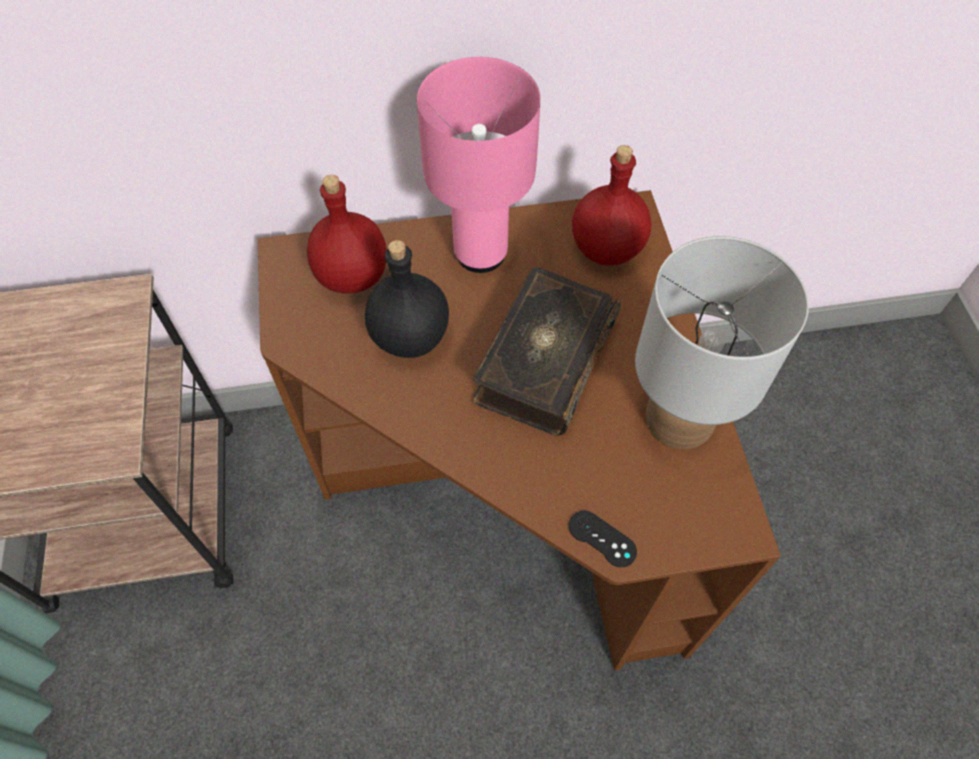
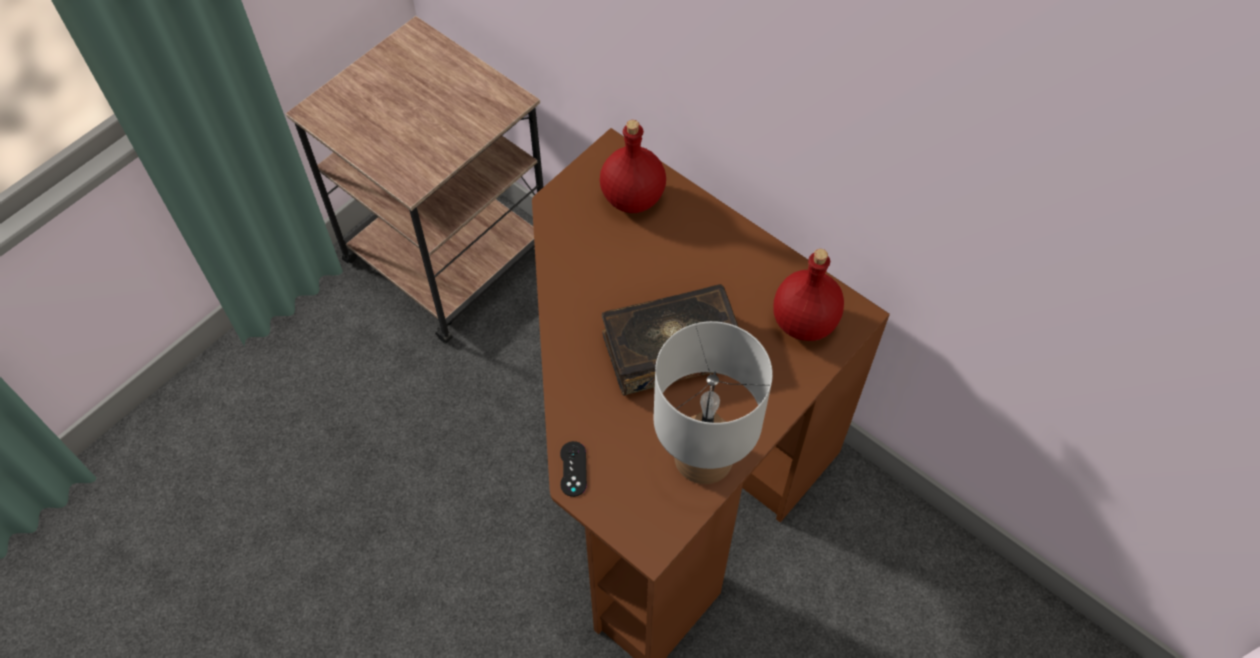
camera: 50 degrees right, 0 degrees up
(409, 338) = (617, 263): black bottle -> none
(482, 254) = (722, 254): pink table lamp -> none

